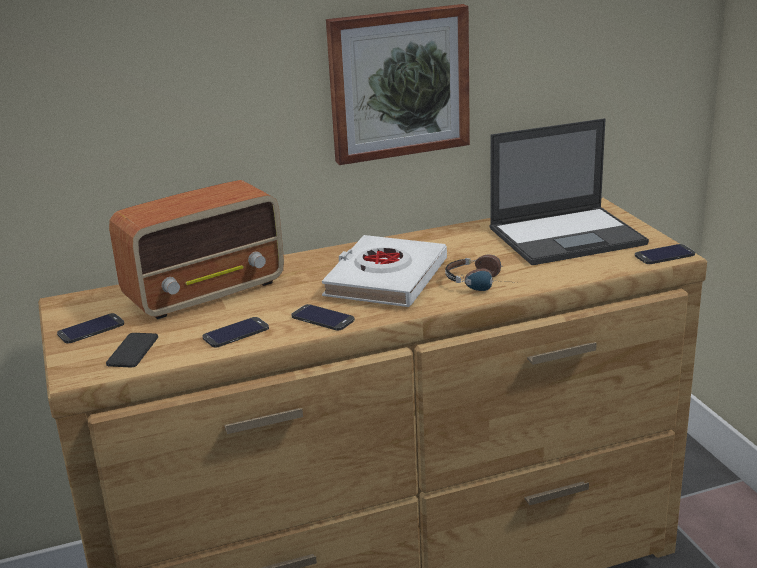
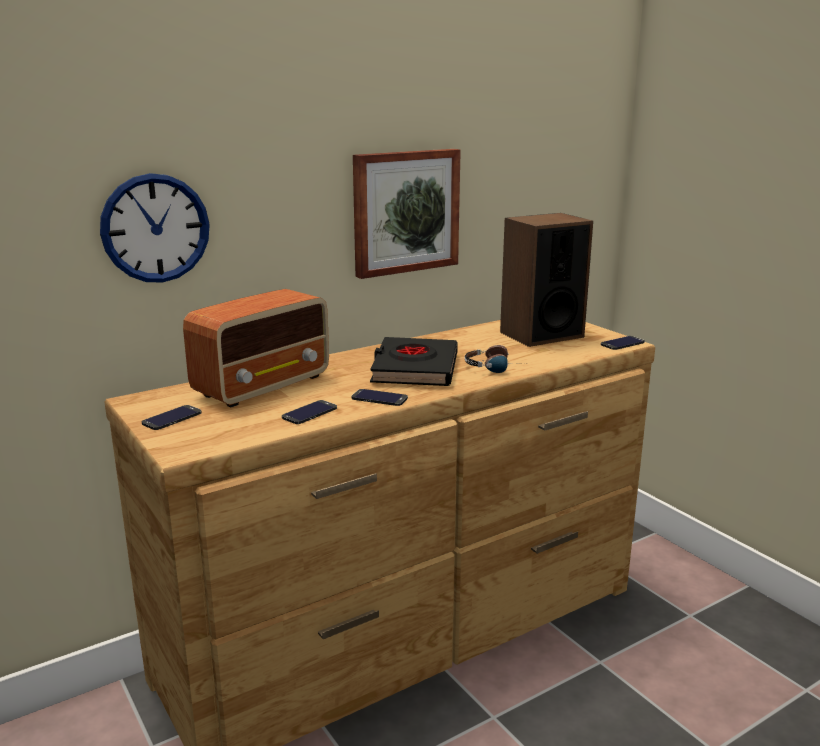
camera: 15 degrees left, 5 degrees down
(88, 114) = (155, 228): none -> wall clock
(133, 351) = (222, 431): phone -> none
(385, 279) = (414, 369): white book -> black book
(568, 236) = (541, 334): laptop -> speaker

